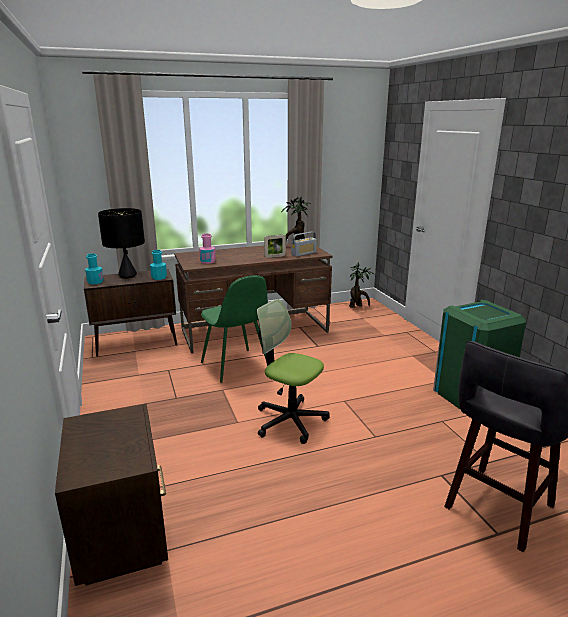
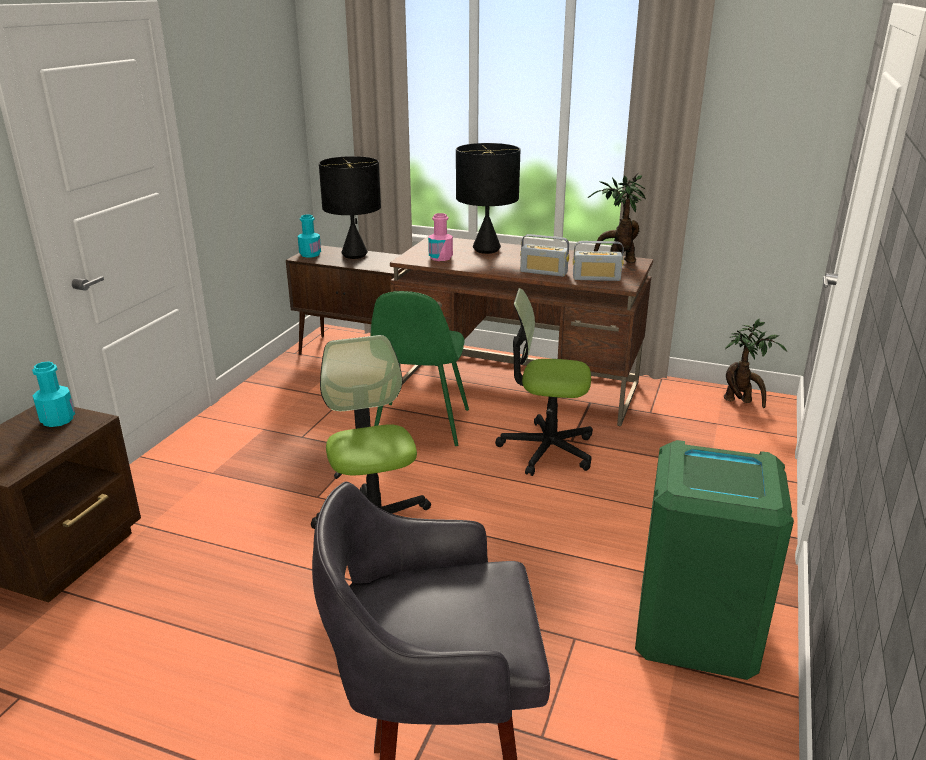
camera: 40 degrees right, 5 degrees up
(159, 277) = (383, 266): turquoise bottle -> turquoise bottle (58, 420)
(224, 253) = (486, 250): none -> black table lamp
(275, 256) = (543, 272): picture frame -> radio
(313, 353) = (546, 449): none -> office chair

